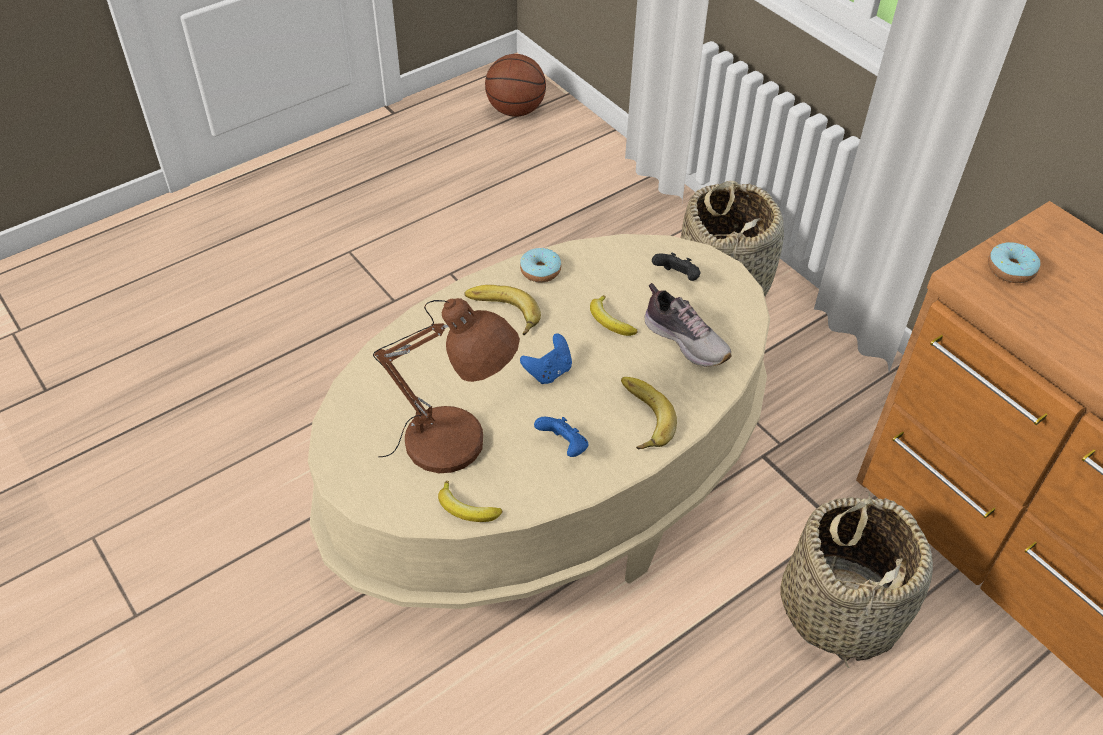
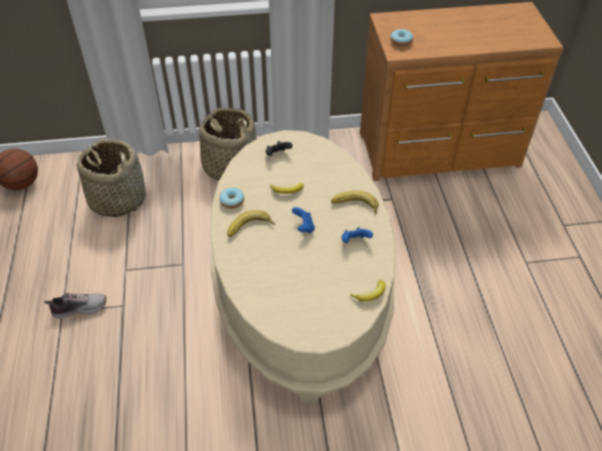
camera: 60 degrees left, 0 degrees up
(455, 445) = (326, 283): brown table lamp -> none
(686, 340) = (319, 170): shoe -> shoe (79, 308)
(840, 608) = (433, 219): basket -> basket (117, 199)

